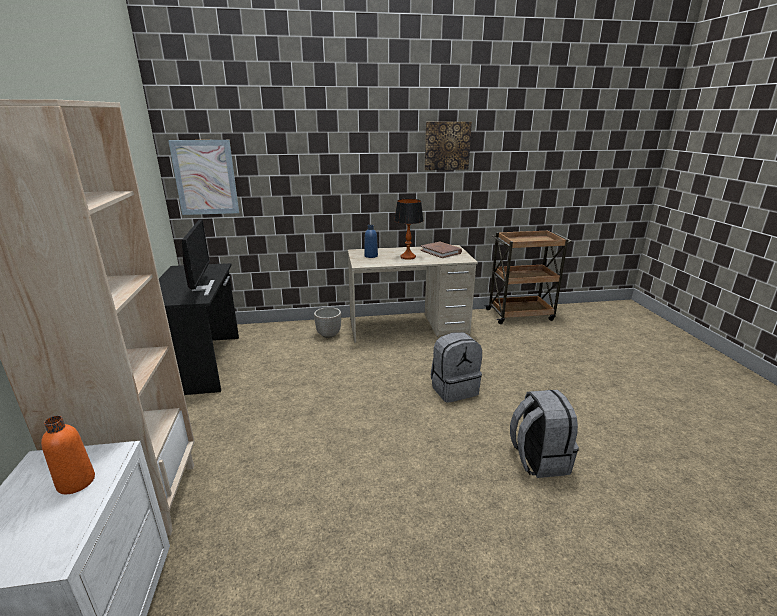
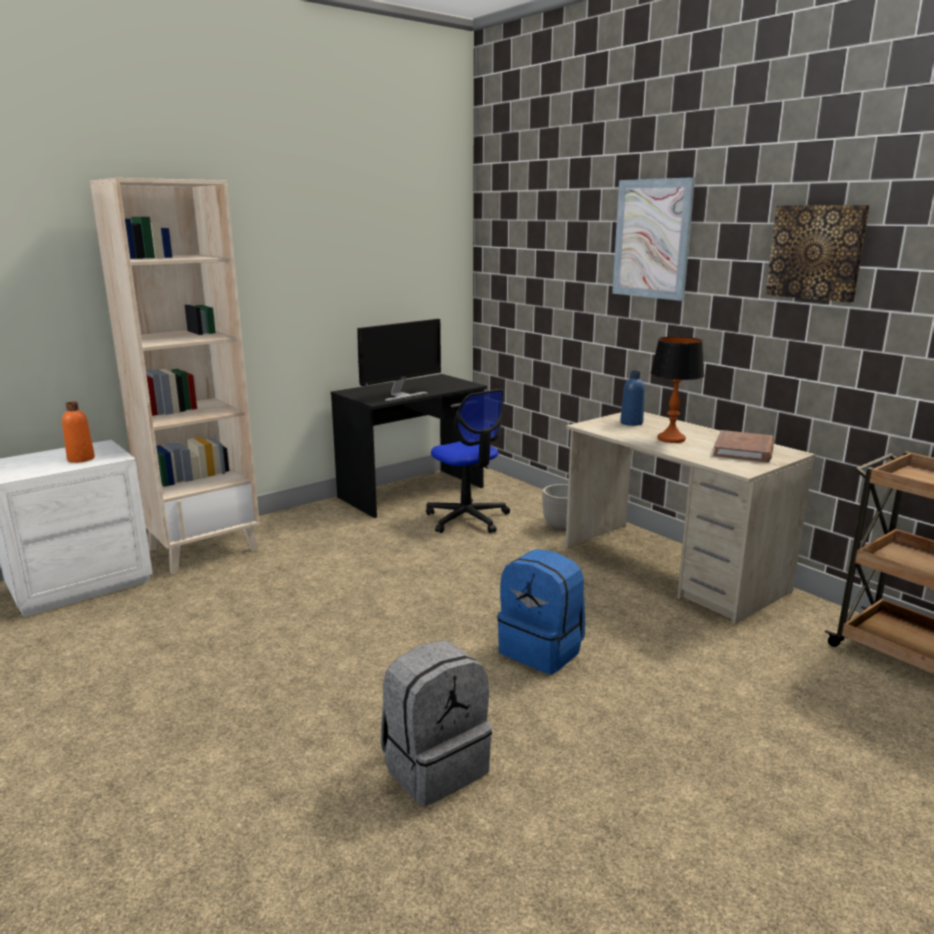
camera: 60 degrees right, 5 degrees down
(205, 177) = (505, 276): picture -> picture (652, 239)
(276, 358) = (467, 519): none -> office chair
(454, 389) = (542, 650): grey backpack -> blue backpack

